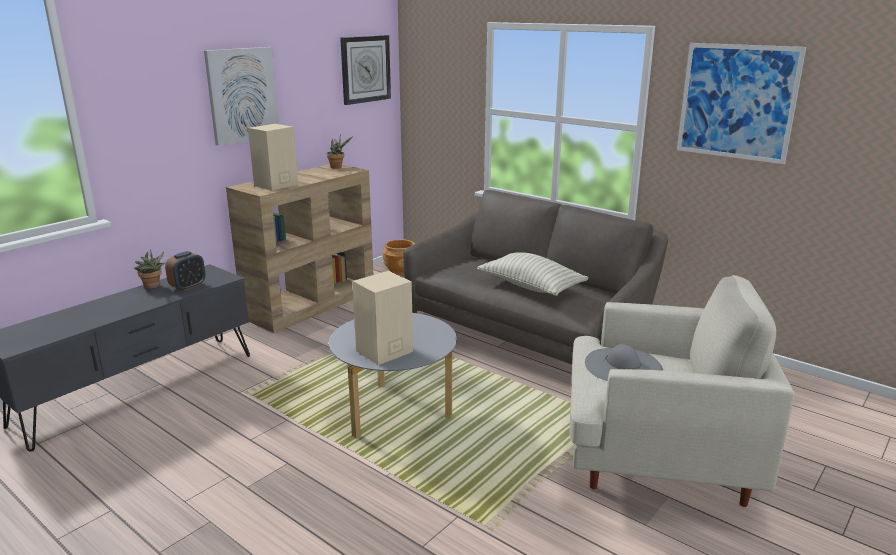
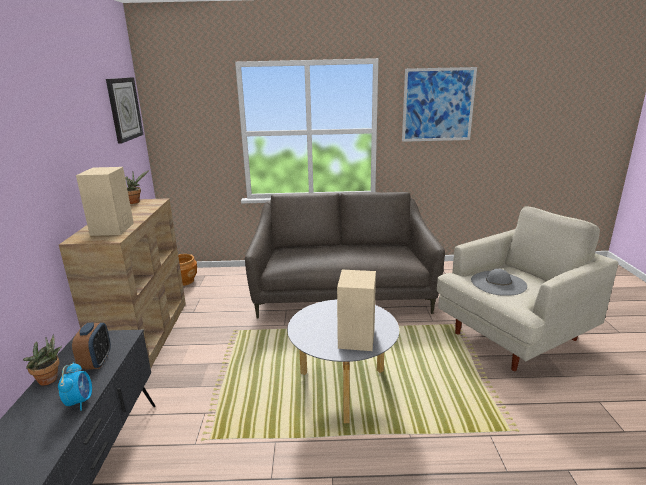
camera: 40 degrees left, 0 degrees up
(146, 304) = (80, 401): none -> alarm clock
(242, 95) = (51, 141): picture -> none
(531, 287) = (357, 255): pillow -> none

